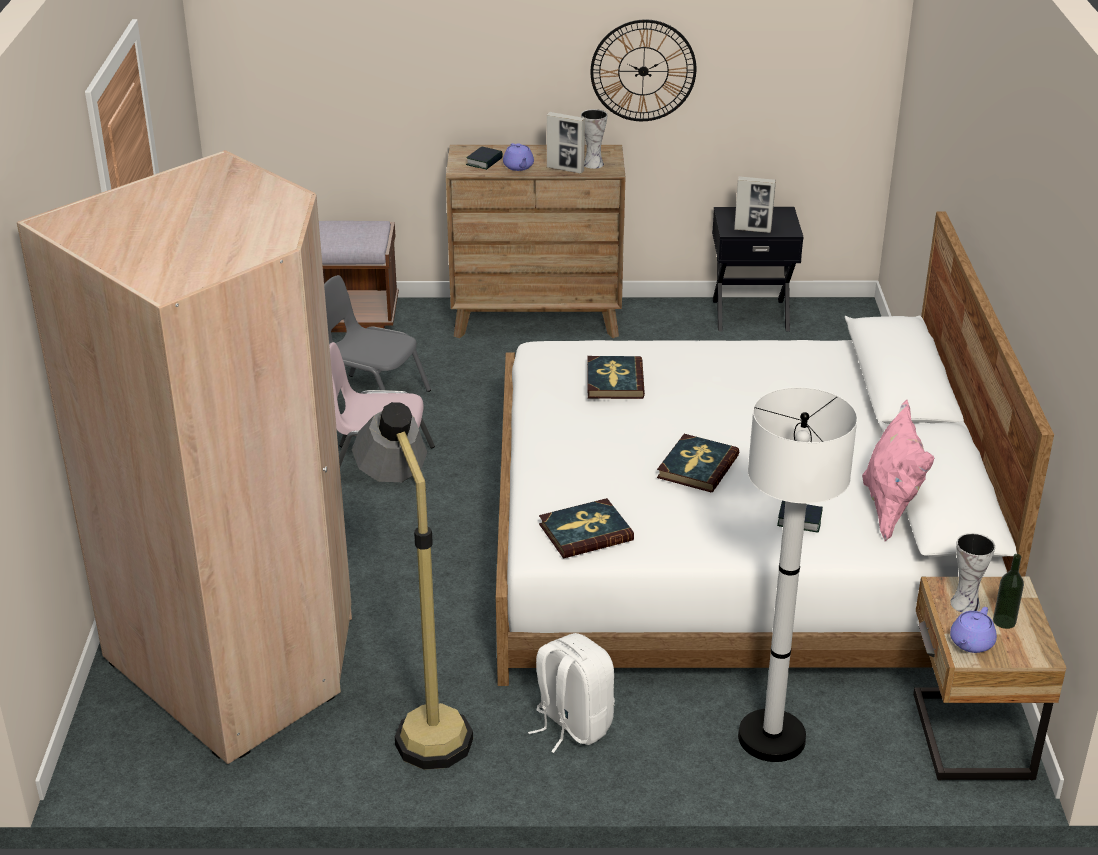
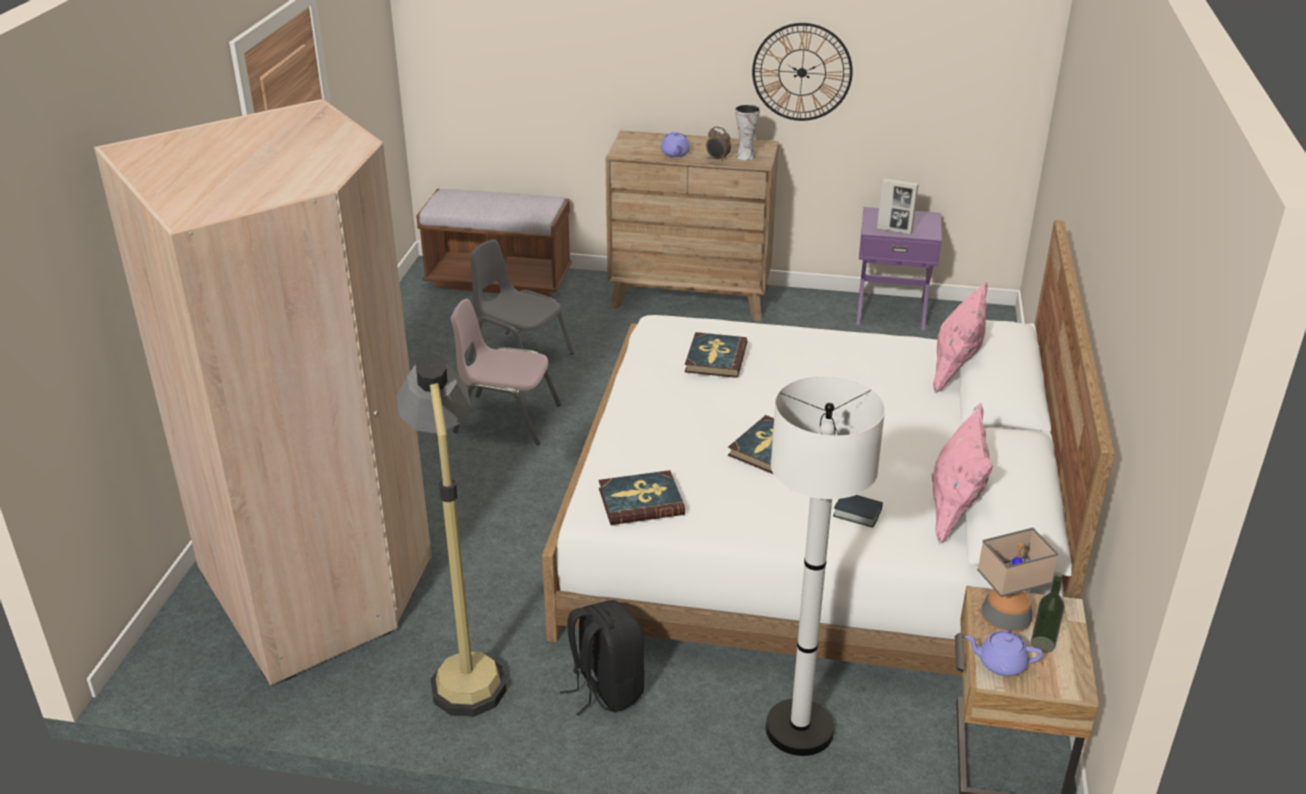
camera: 10 degrees right, 0 degrees up
(484, 162) = (645, 147): book -> none
(565, 169) = (717, 159): picture frame -> alarm clock
(571, 725) = (605, 689): white backpack -> black backpack
(750, 314) = (891, 311): black nightstand -> purple nightstand
(854, 372) = (955, 372): none -> pink pillow
(965, 603) = (1005, 619): vase -> table lamp
(971, 643) = (1000, 664): purple teapot -> purple teapot turned 60 degrees clockwise

